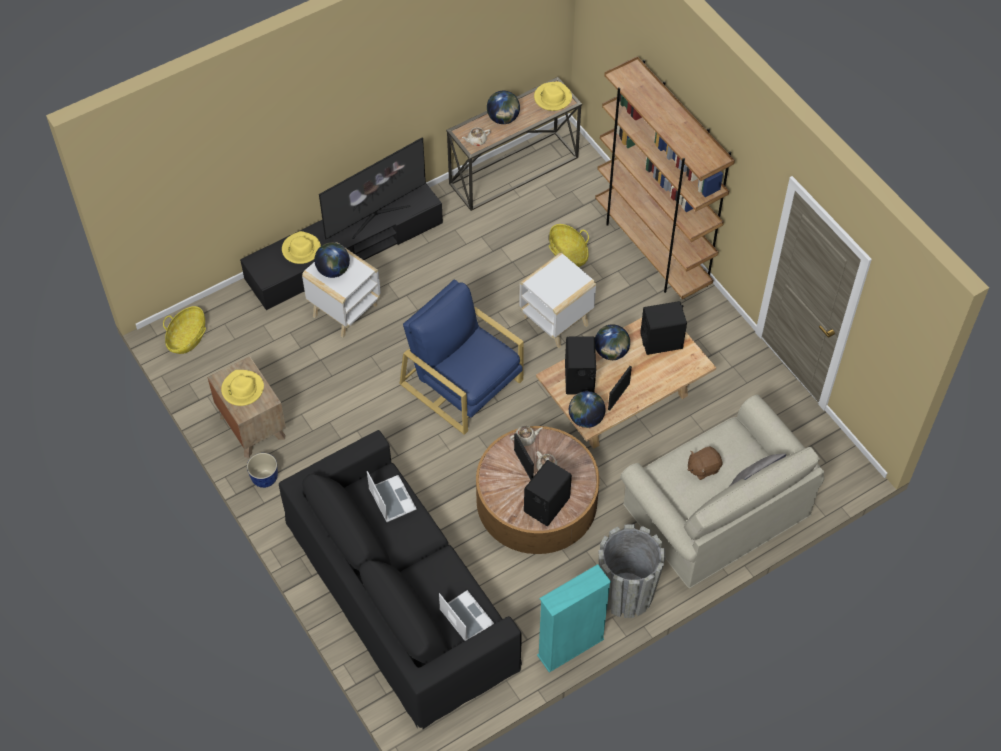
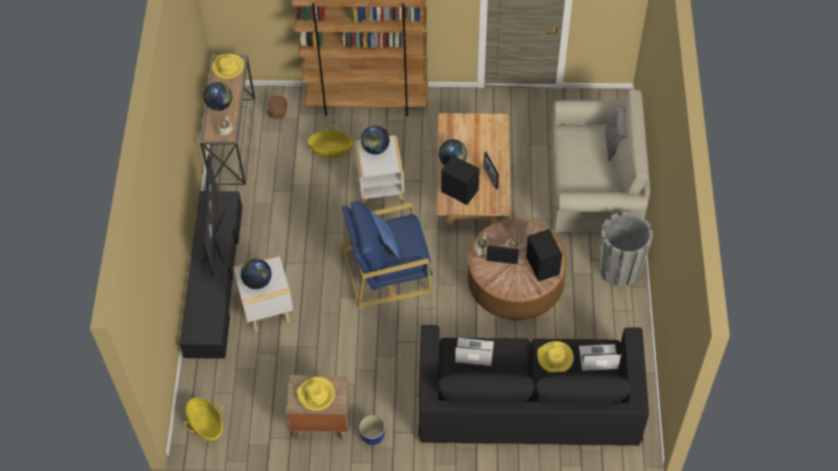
camera: 55 degrees left, 0 degrees up
(301, 249) = (205, 299): yellow hat -> yellow hat (555, 358)
(460, 350) = (384, 245): none -> blue pillow
(570, 647) = (638, 322): turquoise bookcase -> none
(585, 419) = (494, 205): globe -> globe (375, 148)
(661, 341) = (466, 130): black speaker -> none
(703, 468) = (583, 162): brown plush toy -> brown plush toy (277, 112)

